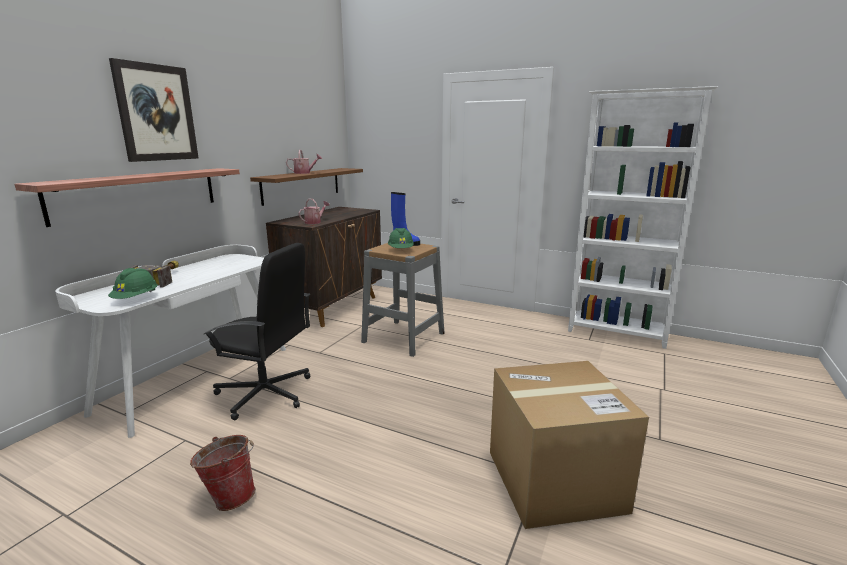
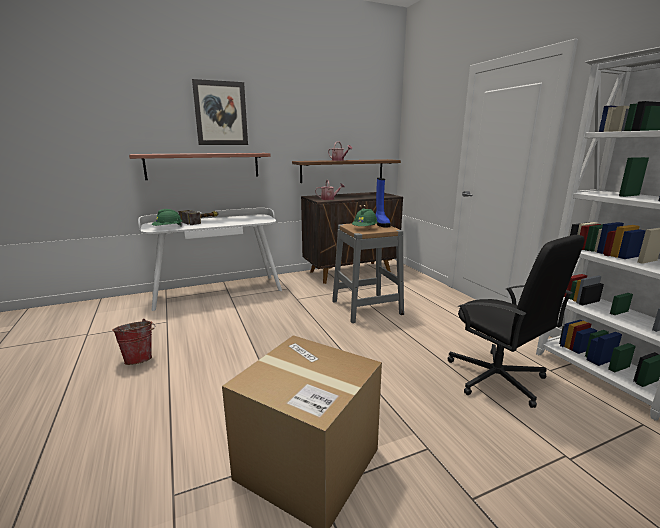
camera: 40 degrees right, 0 degrees up
(265, 393) = (233, 312): black office chair -> black office chair (497, 378)

